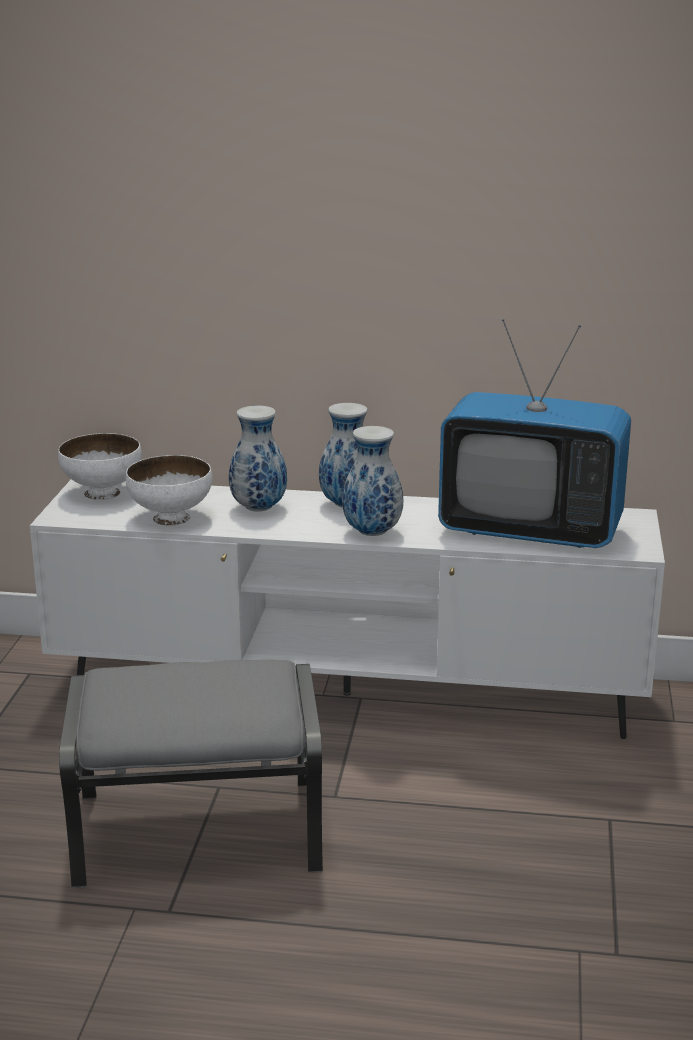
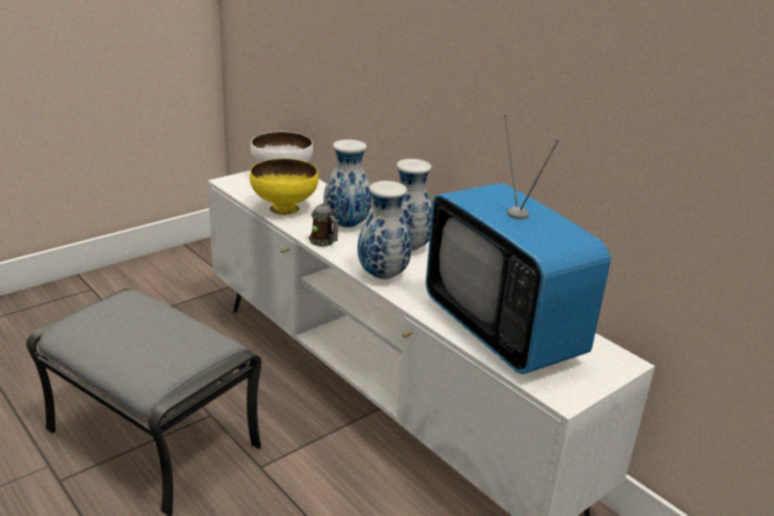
camera: 40 degrees right, 5 degrees up
(171, 518) = (285, 208): white bowl -> yellow bowl
(271, 529) = (324, 242): none -> mug

